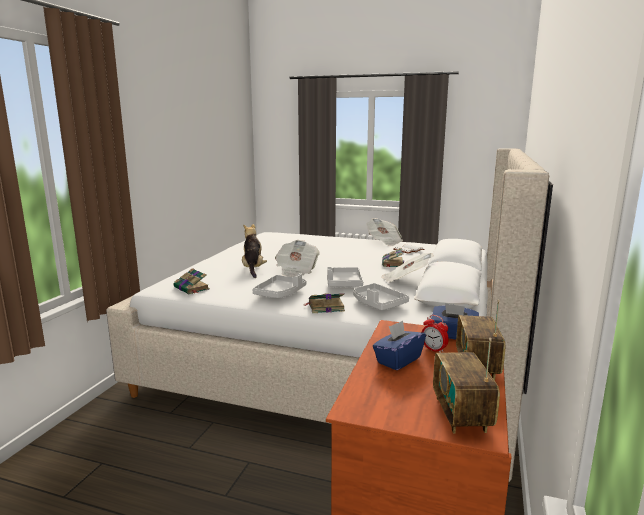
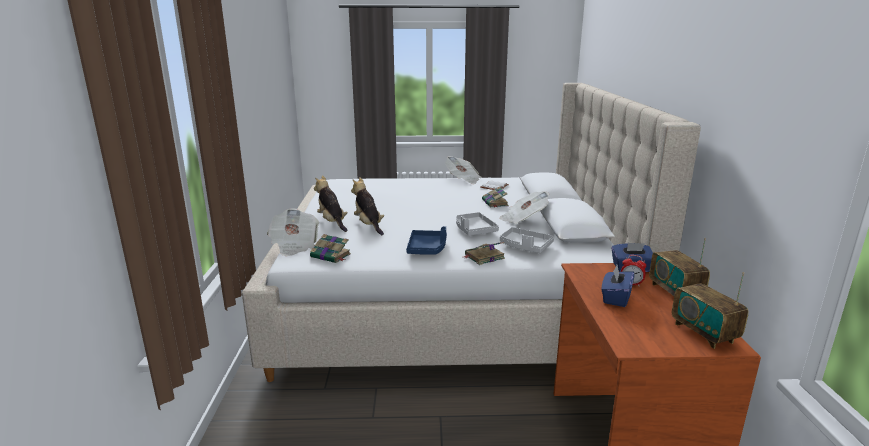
camera: 20 degrees left, 5 degrees up
(225, 263) = (332, 222): none -> plush toy
(280, 293) = (427, 249): grey tray -> blue tray
(296, 271) = (414, 222): newspaper -> newspaper (294, 245)

